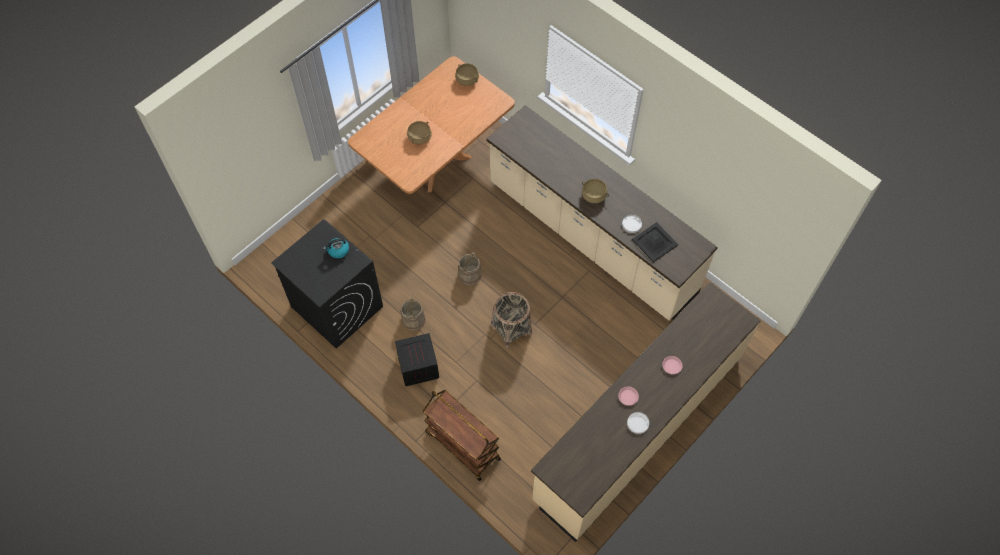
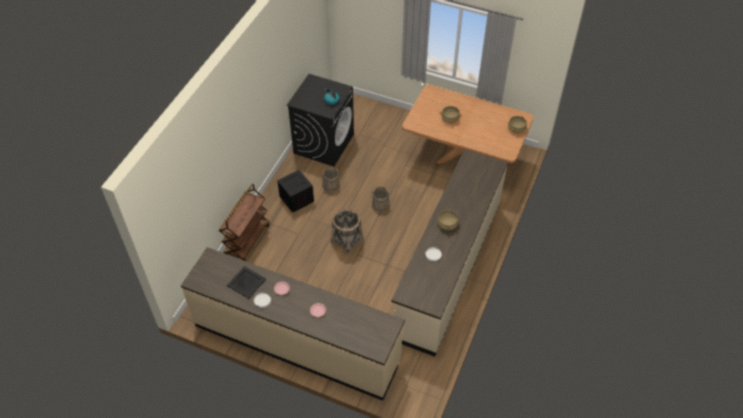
camera: 70 degrees right, 10 degrees down
(654, 242) = (423, 273): black tray -> black tray (246, 282)

